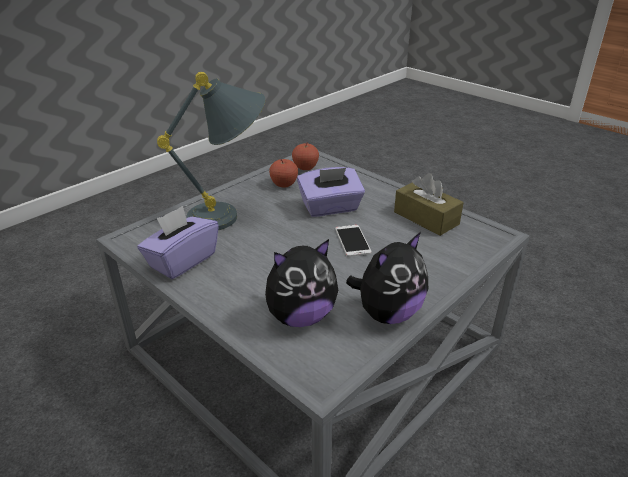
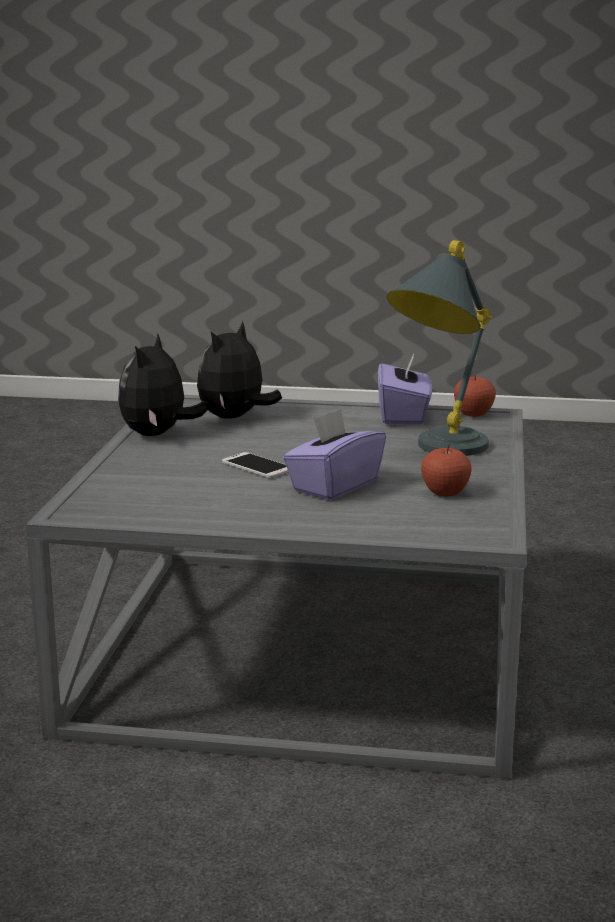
camera: 145 degrees right, 15 degrees down
(305, 168) = (462, 521): apple -> apple (473, 414)
(426, 218) = (189, 507): brown tissue box -> none

